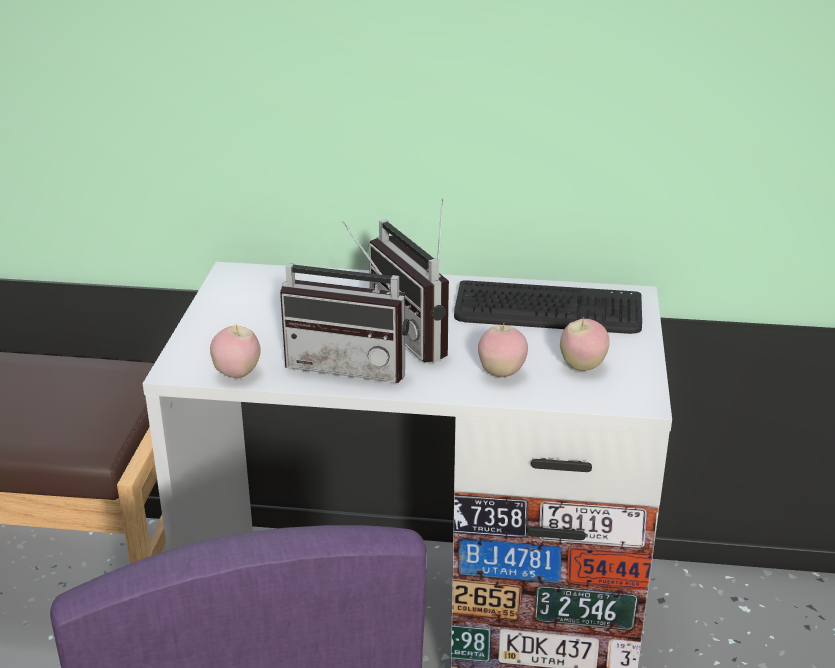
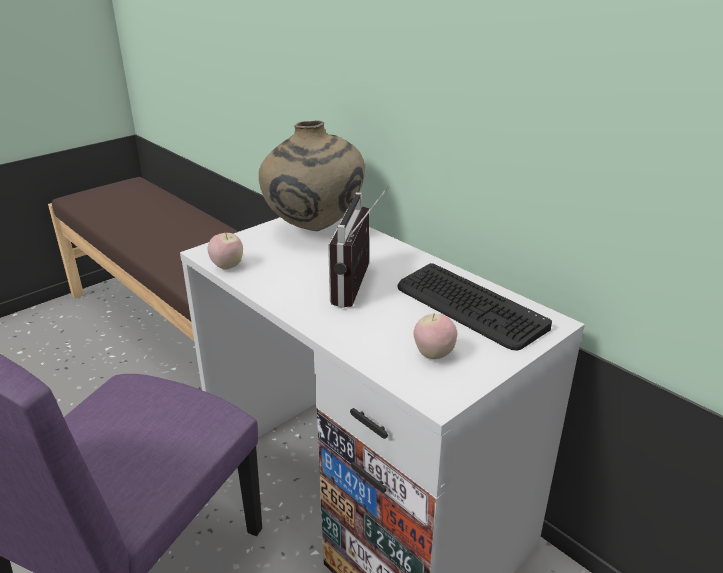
camera: 40 degrees right, 0 degrees up
(266, 294) = (313, 230): none -> beige vase
(351, 364) = (292, 287): radio -> none
(501, 373) = (371, 333): apple -> none

